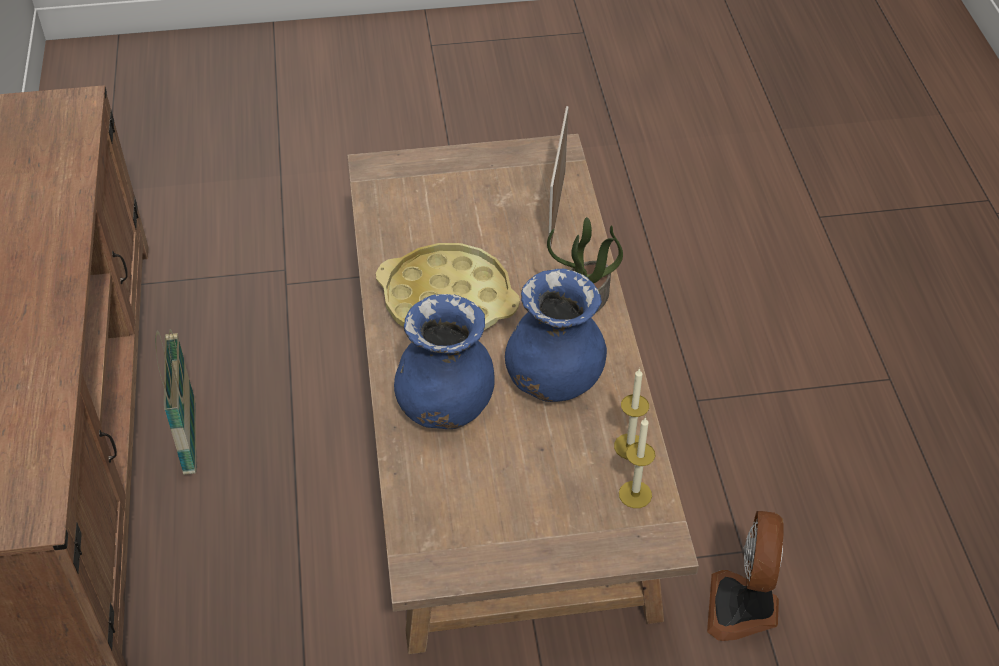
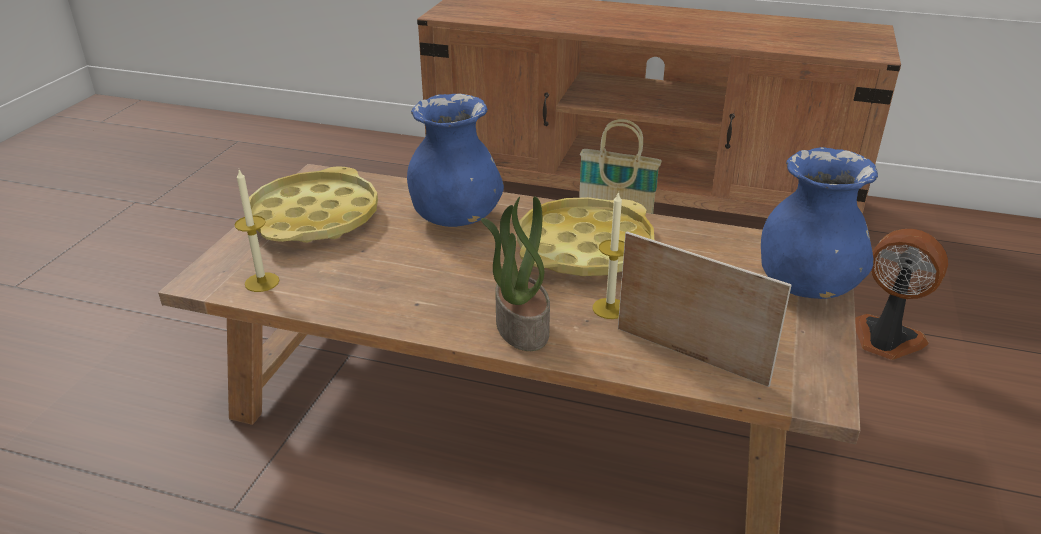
camera: 115 degrees right, 15 degrees down
(507, 520) = (315, 217): none -> yellow tray
(554, 380) = (431, 278): blue vase -> blue vase (805, 286)
(630, 446) = (312, 296): candle -> candle (609, 308)
(743, 608) = (181, 480): fan -> fan (885, 340)

